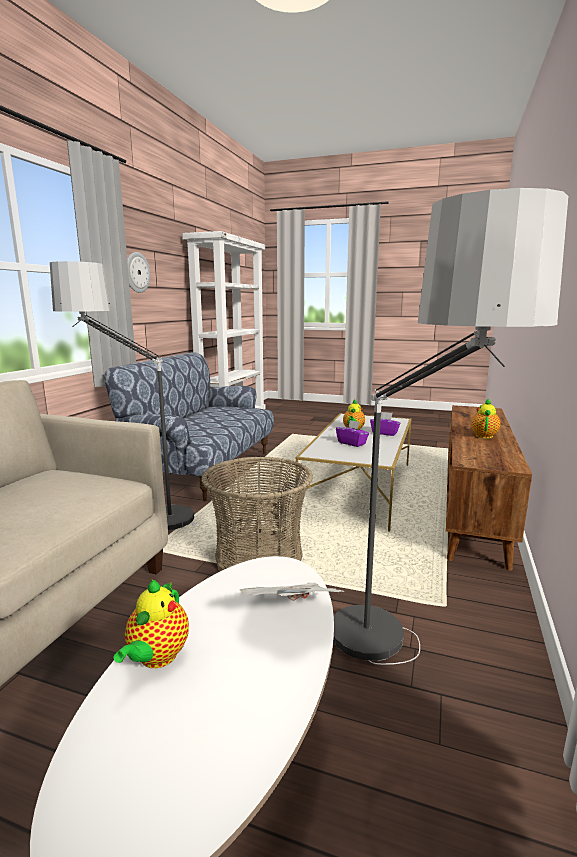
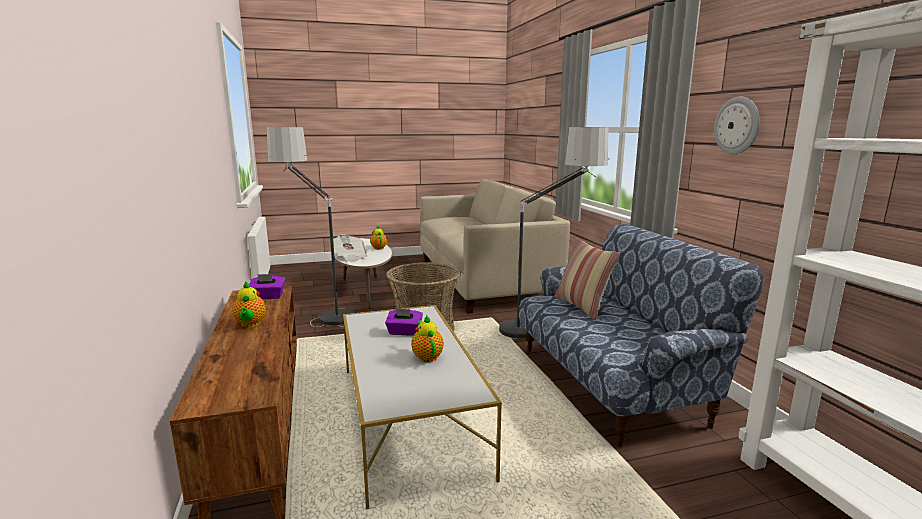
camera: 145 degrees right, 0 degrees up
(196, 427) = (582, 307): none -> pillow
(384, 433) = (381, 361): purple tissue box -> purple tissue box (267, 297)

